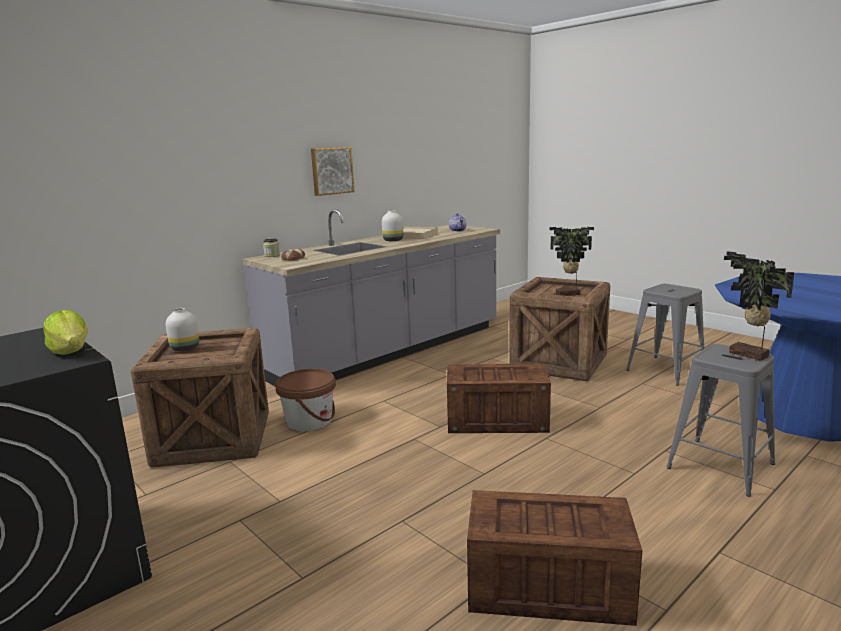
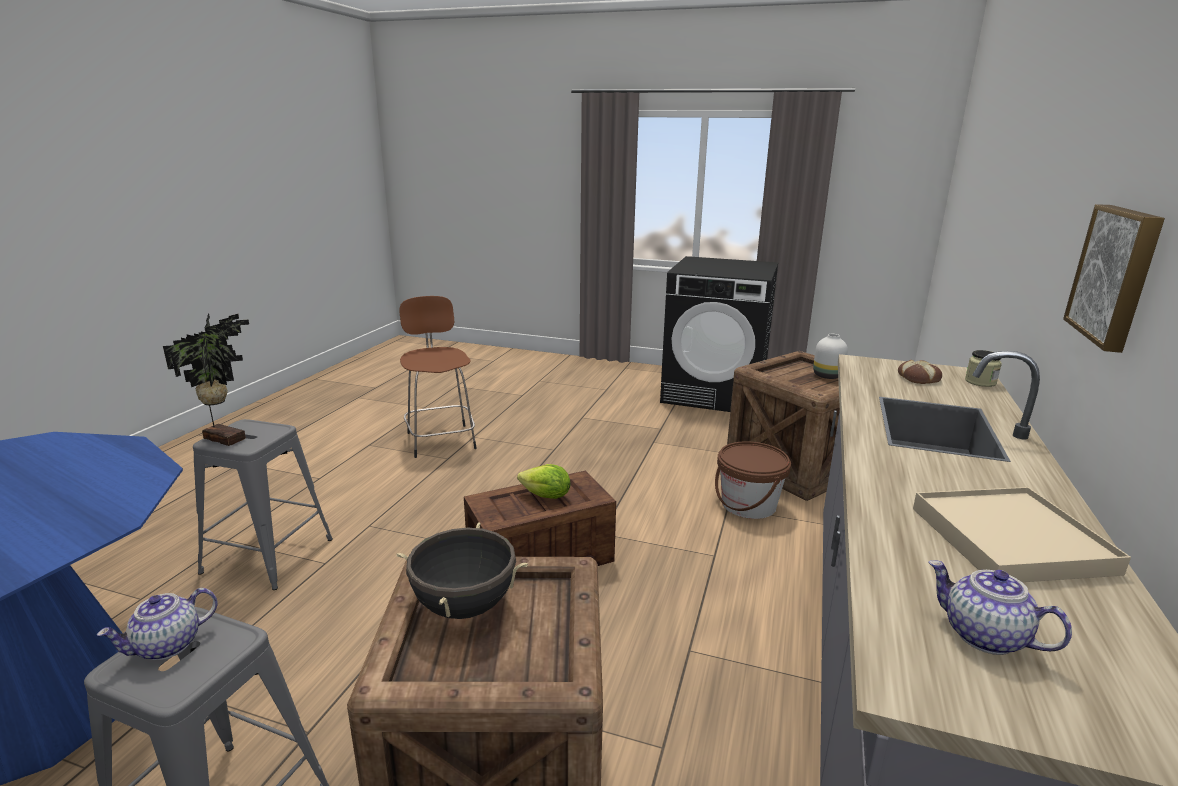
camera: 150 degrees right, 5 degrees up
(71, 351) = (700, 272): lettuce -> lettuce (546, 496)
(392, 240) = (962, 483): white vase -> none
(545, 588) = (440, 439): crate -> brown stool
(569, 294) = (464, 606): potted plant -> black cooking pot
(678, 290) = (167, 646): none -> teapot

